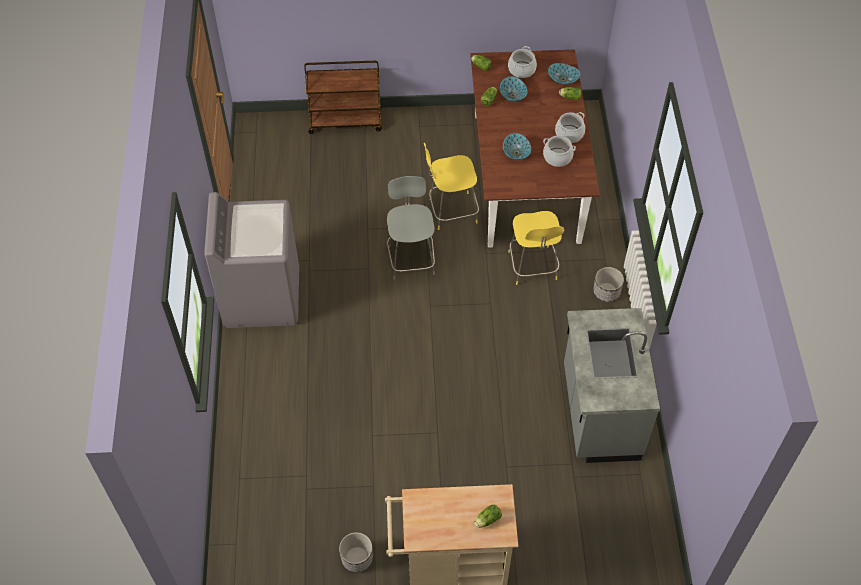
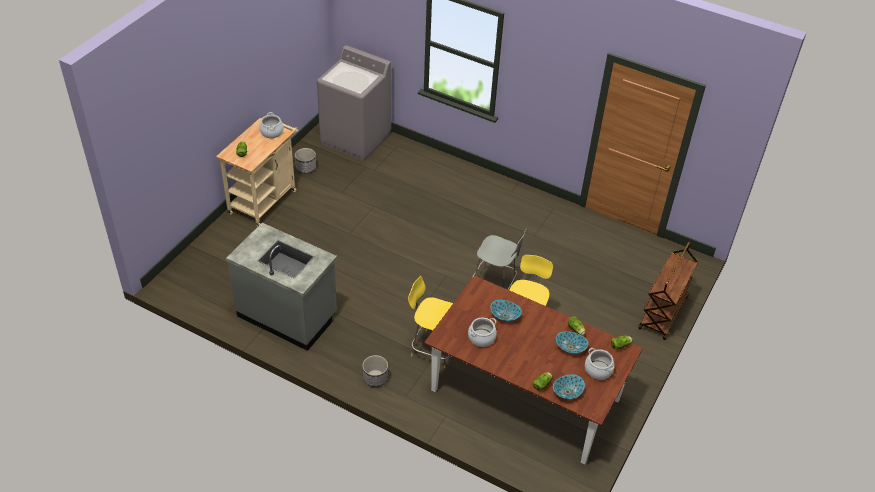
camera: 120 degrees right, 10 degrees down
(262, 297) = (519, 202): grey washing machine -> grey washing machine (356, 138)
(569, 134) = (500, 359): cooking pot -> cooking pot (272, 132)

